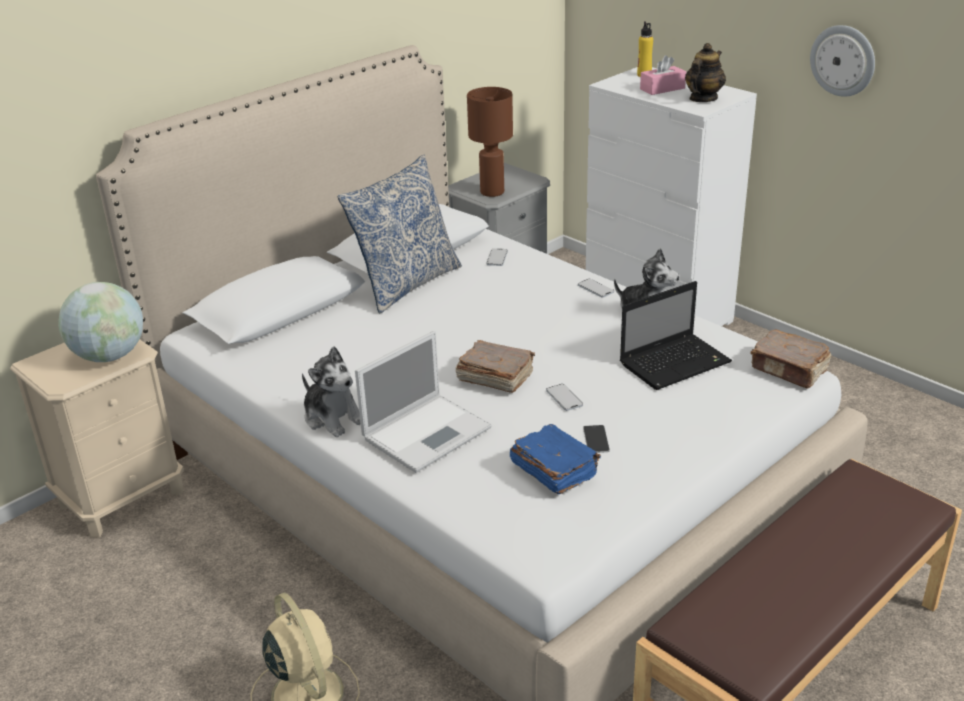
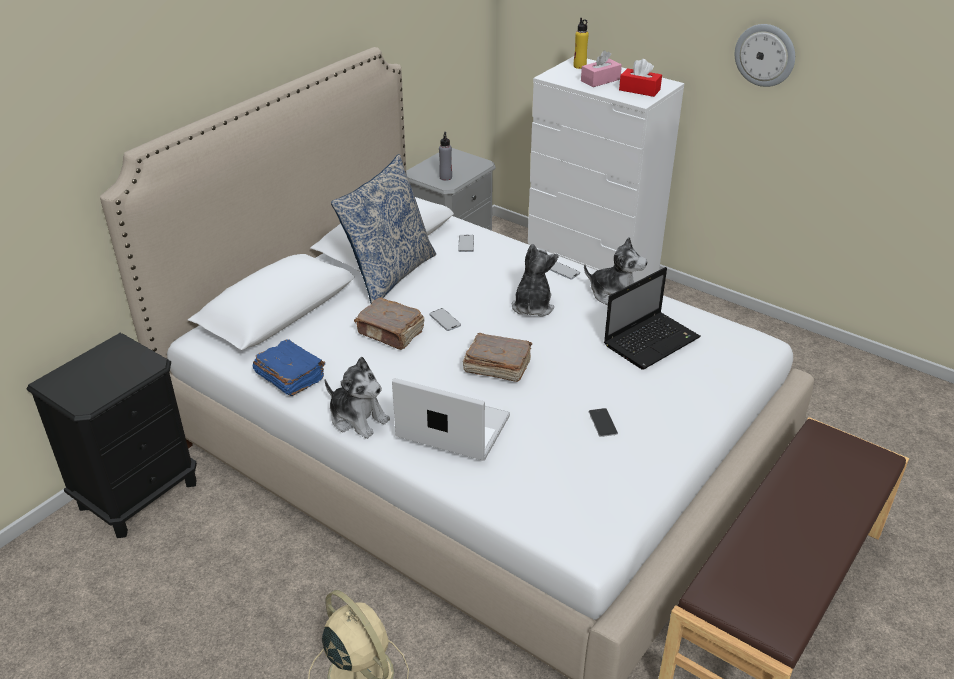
camera: 10 degrees left, 5 degrees up
(110, 356) = (126, 369): globe -> none
(122, 497) = (139, 494): beige nightstand -> black nightstand
(428, 432) = (451, 427): laptop -> laptop turned 105 degrees counterclockwise
(492, 192) = (445, 177): brown table lamp -> grey bottle
(552, 321) = (532, 306): none -> plush toy
(553, 470) = (575, 457): blue book -> blue book (290, 377)
(564, 398) = (564, 383): phone -> phone (445, 320)
(703, 99) = (639, 90): teapot -> red tissue box
(789, 370) = (750, 342): brown book -> brown book (391, 333)

